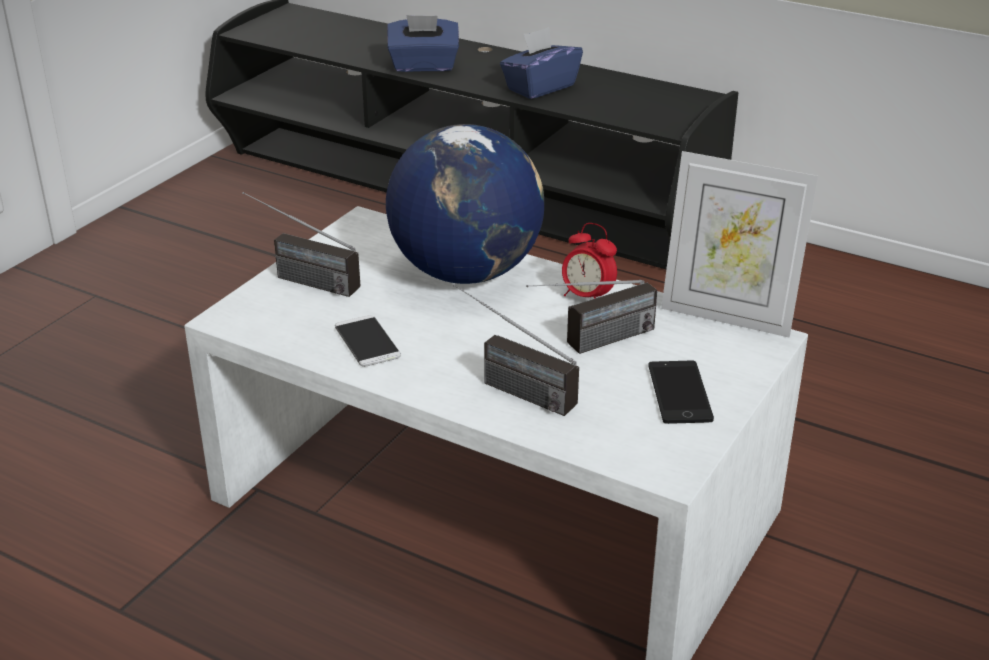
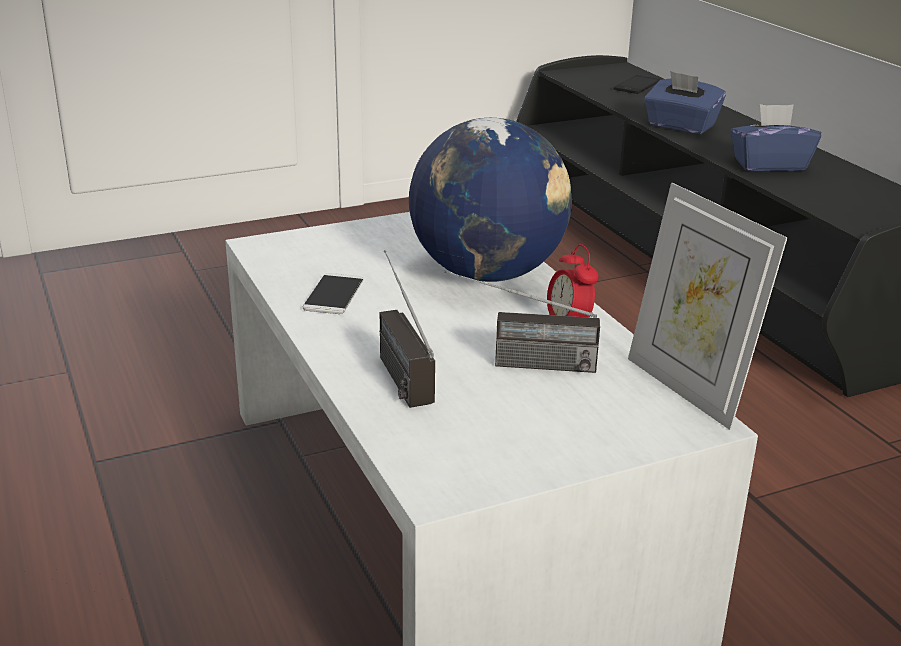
camera: 35 degrees right, 5 degrees down
(298, 278) = (349, 235): radio -> none
(679, 393) = (543, 432): phone -> phone (637, 85)

